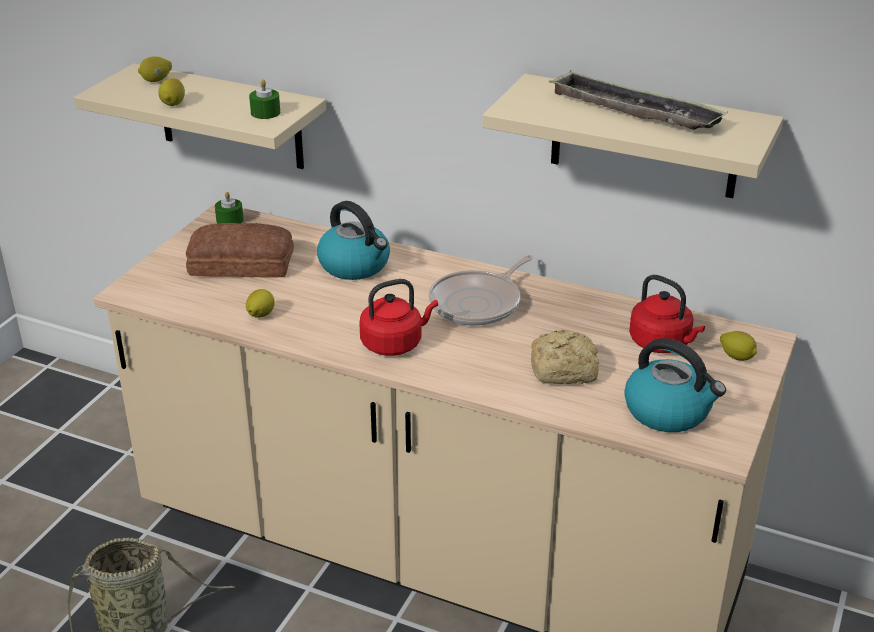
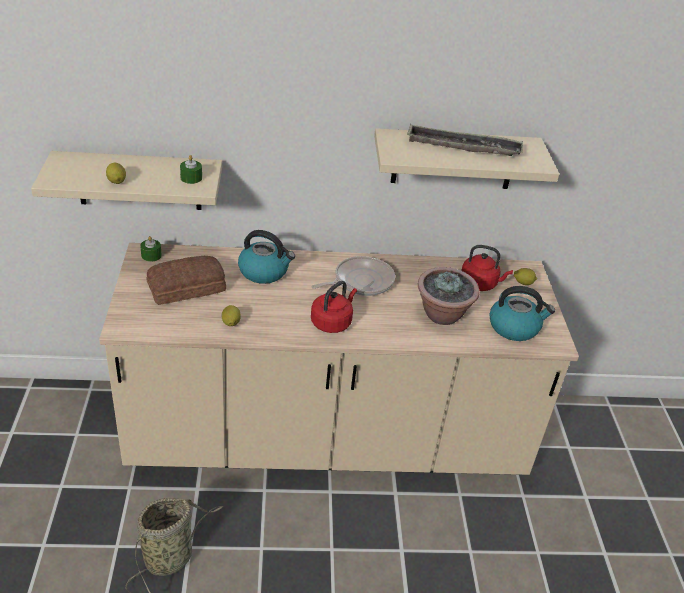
camera: 30 degrees left, 5 degrees up
(156, 80) = (84, 163): lemon -> none
(478, 303) = (360, 281): frying pan -> frying pan turned 135 degrees counterclockwise
(565, 370) = (442, 315): bread -> potted plant

